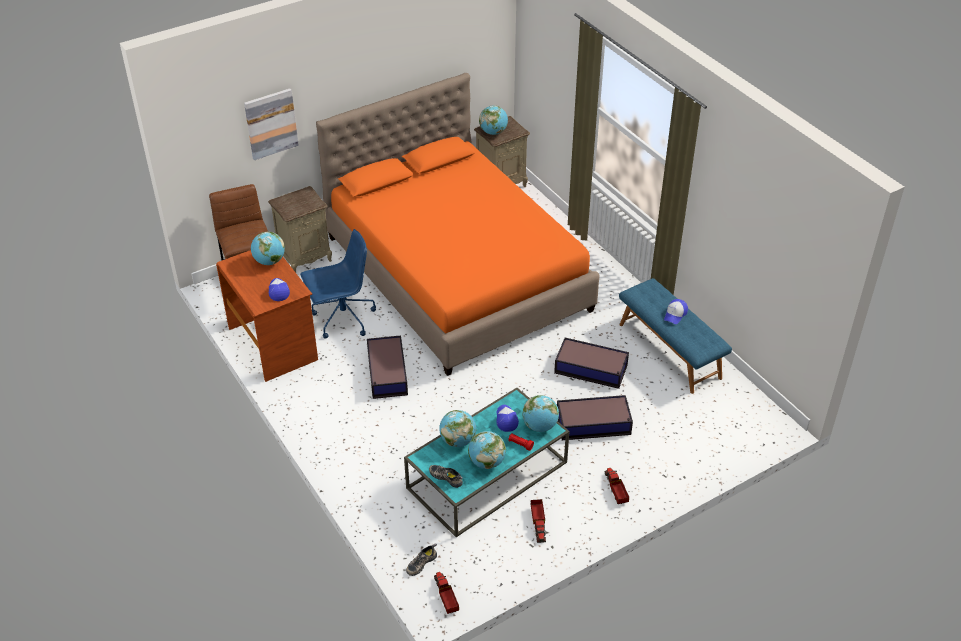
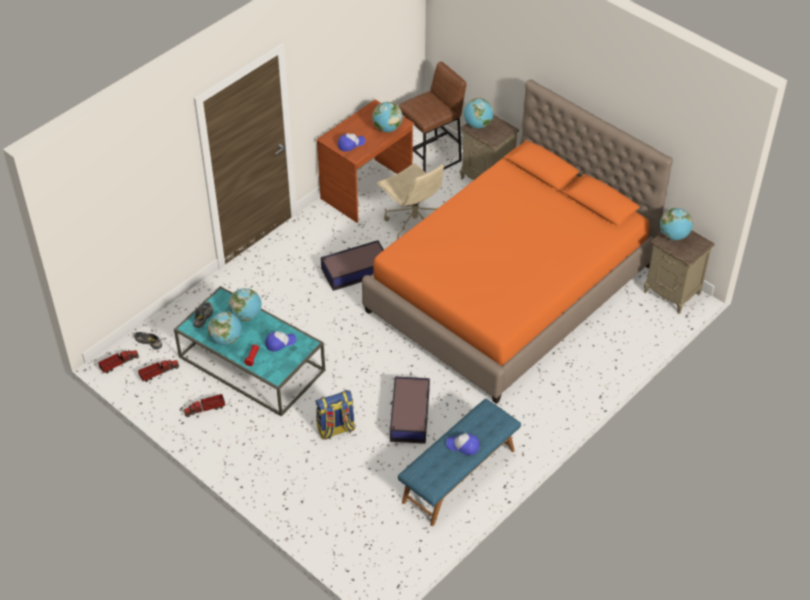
camera: 75 degrees right, 5 degrees up
(271, 123) = (502, 50): picture -> none
(341, 320) = (413, 224): blue office chair -> beige office chair
(540, 426) = (278, 367): globe -> globe (477, 125)
(594, 424) = (335, 429): storage box -> backpack
(616, 490) = (257, 458): toy truck -> toy truck (158, 373)

